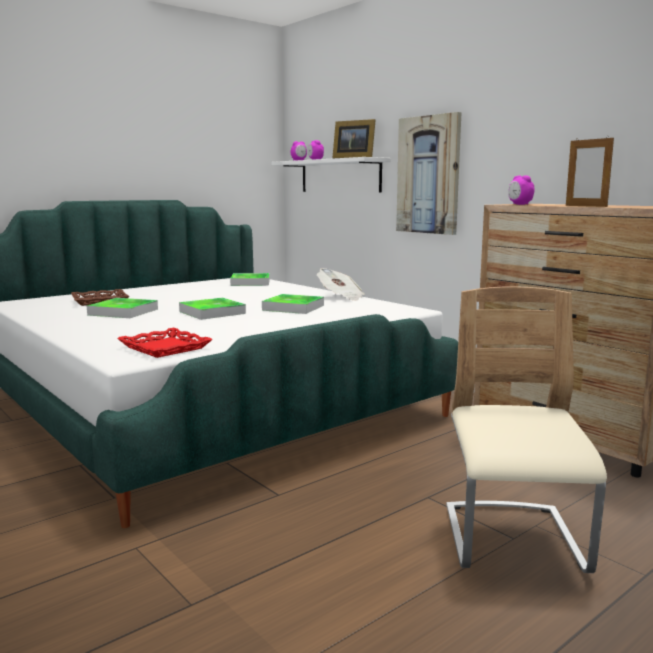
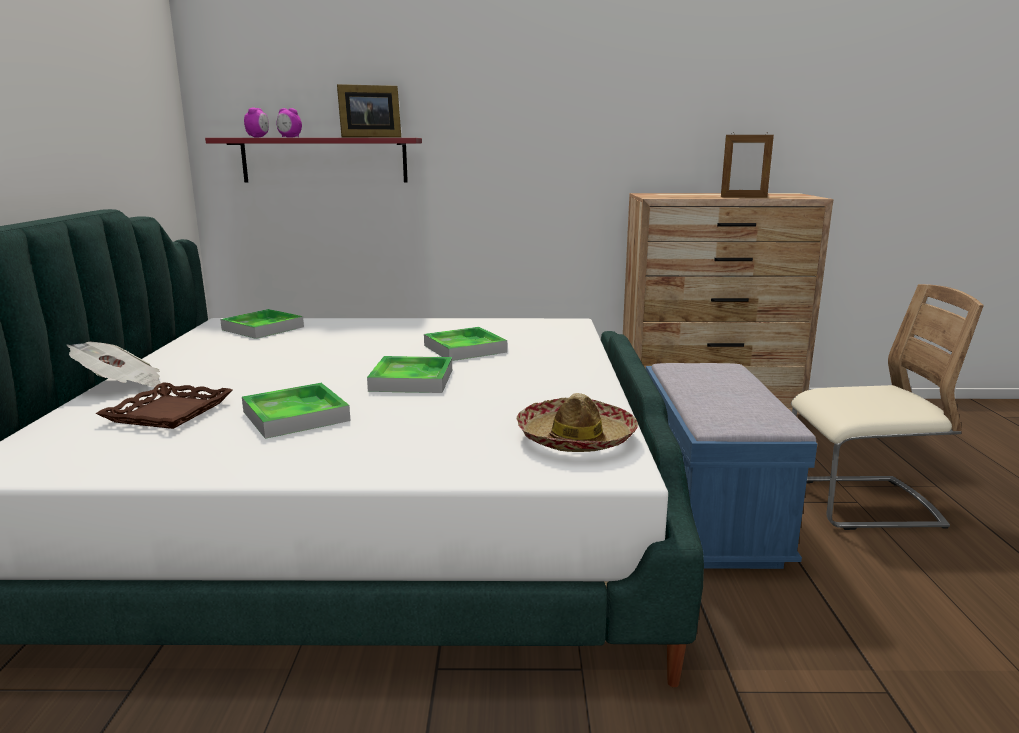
camera: 50 degrees left, 5 degrees up
(165, 348) = (576, 438): red tray -> hat
(340, 176) = (324, 160): white shelf -> red shelf
(341, 297) = (452, 324): newspaper -> newspaper (121, 385)
(365, 485) = (707, 516): none -> blue bench
(428, 175) = (485, 161): picture -> none
(513, 541) = (861, 503): beige chair -> beige chair turned 135 degrees clockwise
(520, 204) = (671, 197): alarm clock -> none

